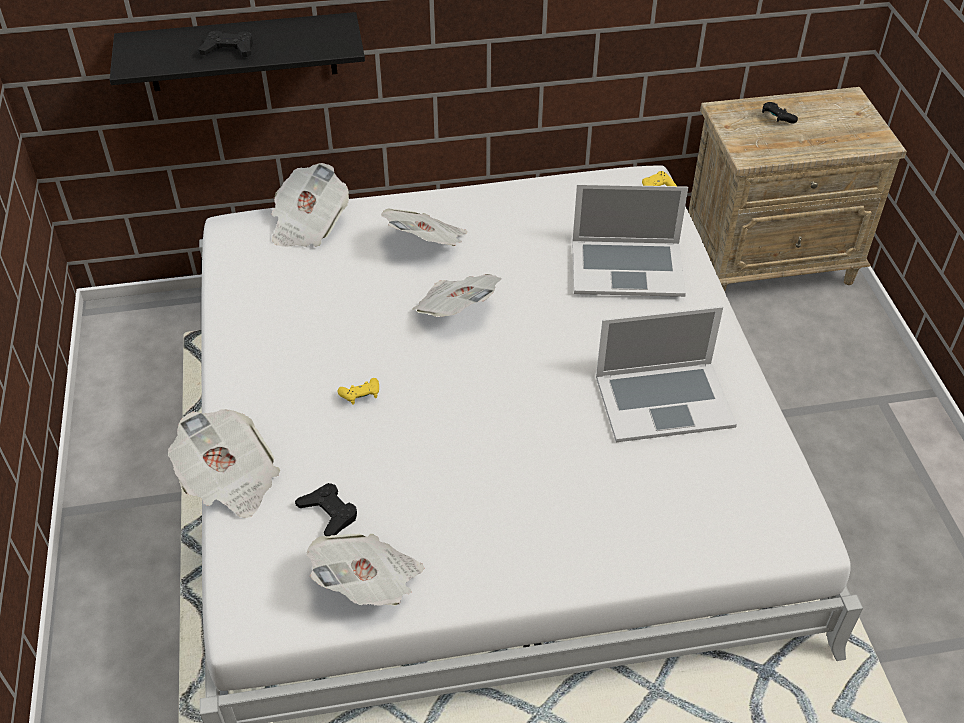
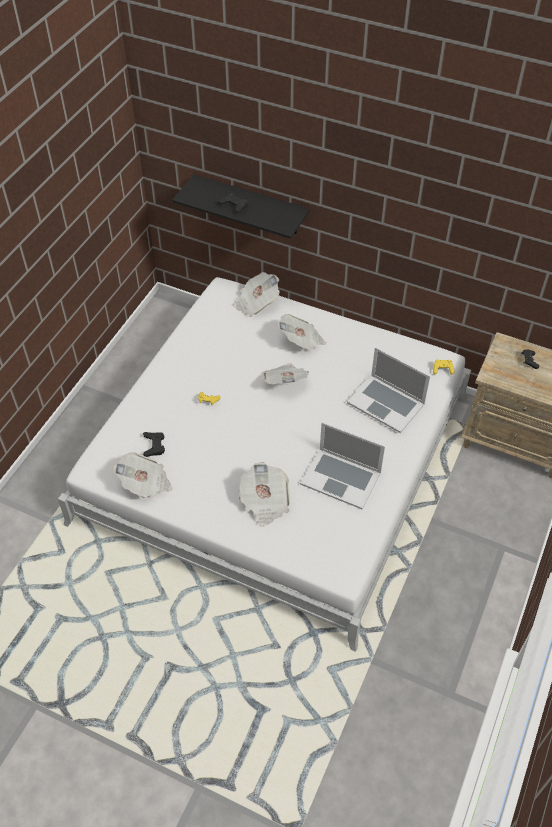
camera: 35 degrees right, 5 degrees up
(229, 480) = (128, 409): newspaper -> newspaper (265, 502)

